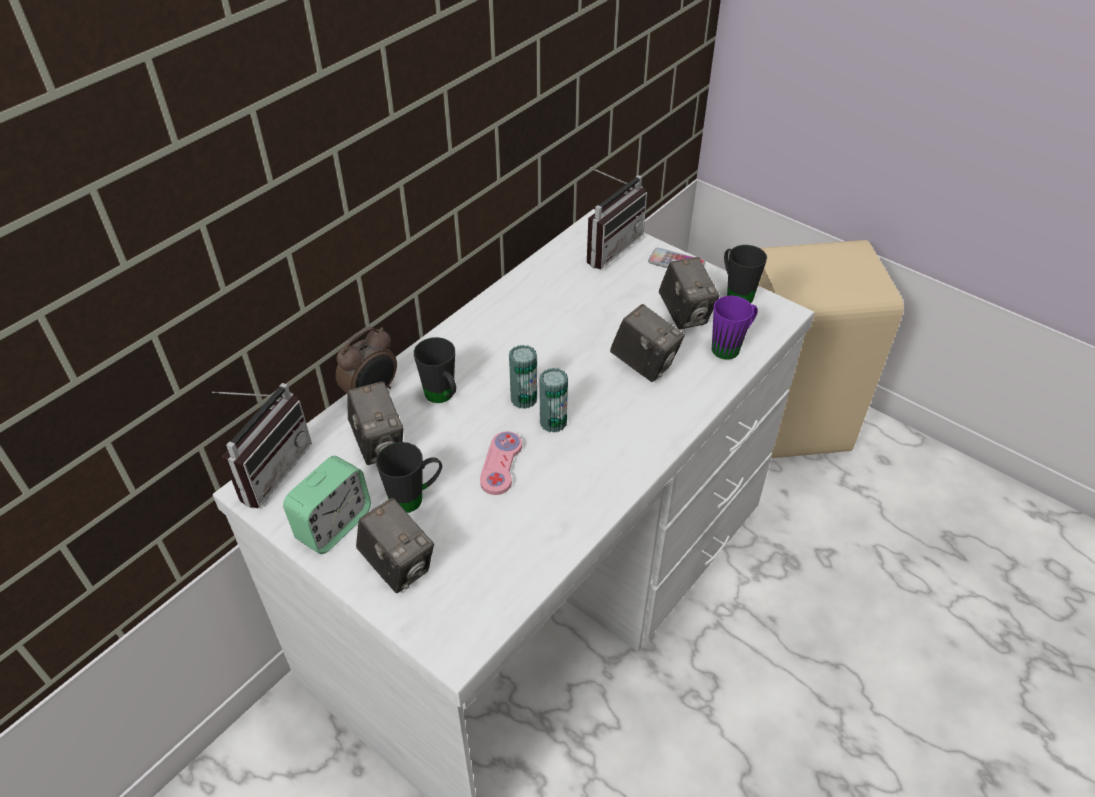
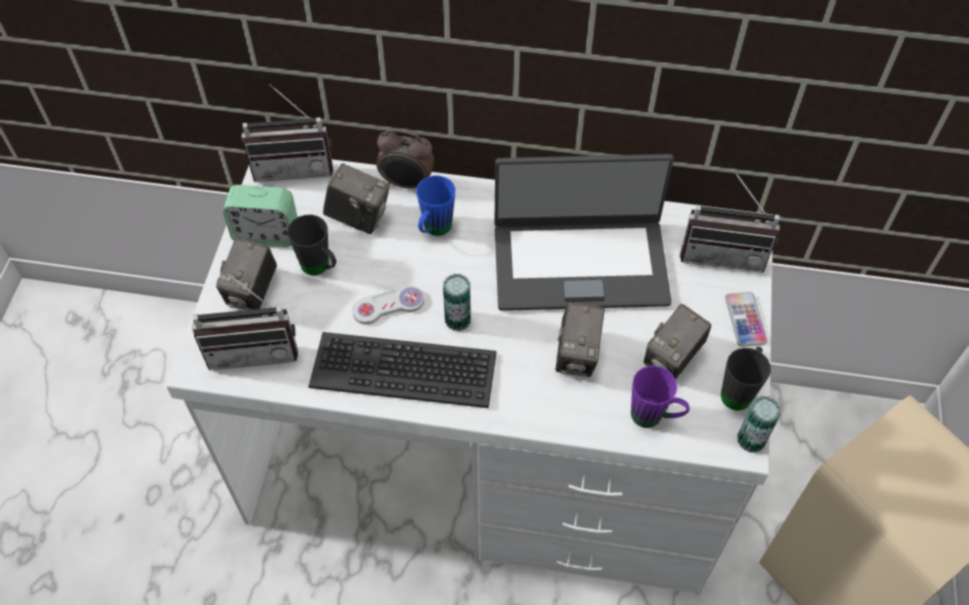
camera: 60 degrees right, 10 degrees up
(379, 444) = (359, 217): camera -> camera turned 105 degrees counterclockwise
(443, 398) = (434, 230): black mug -> blue mug
(470, 590) = (254, 348): none -> radio
(501, 464) = (388, 306): pink game controller -> white game controller
(524, 399) = (470, 286): can -> can (751, 440)
(555, 323) = (580, 263): none -> laptop
(579, 481) = (404, 369): none -> keyboard

